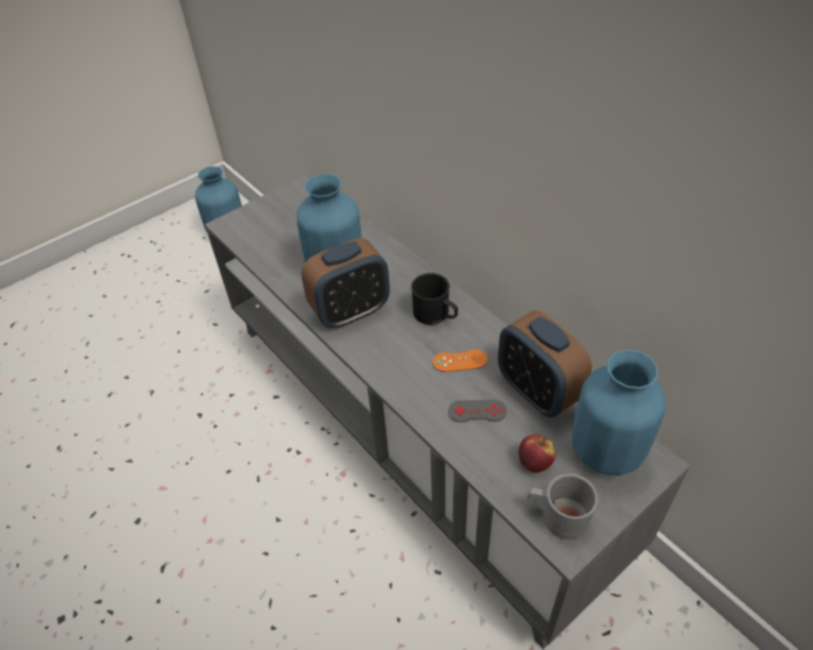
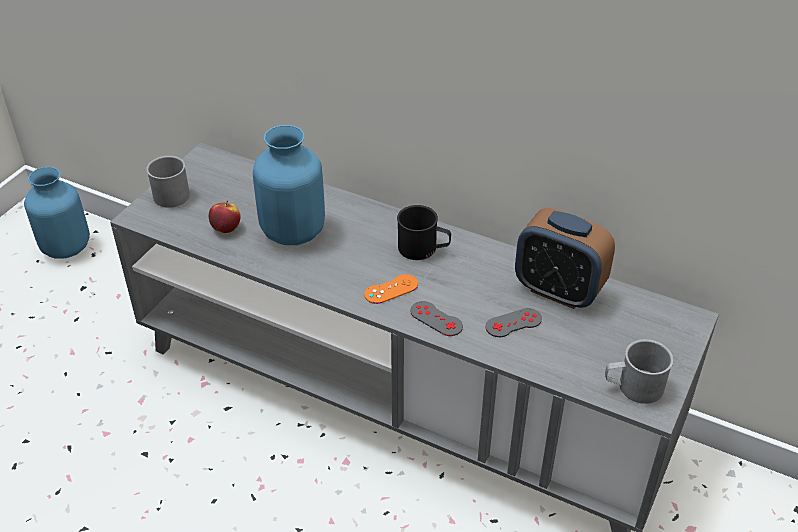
camera: 25 degrees left, 5 degrees down
(261, 210) = (170, 192): none -> grey mug
(350, 311) = (334, 267): alarm clock -> none
(410, 385) = (436, 319): none -> grey game controller
(460, 361) = (471, 284): orange game controller -> orange game controller (391, 289)
(535, 462) = (589, 350): apple -> apple (226, 228)
(607, 451) = (646, 322): blue vase -> none

